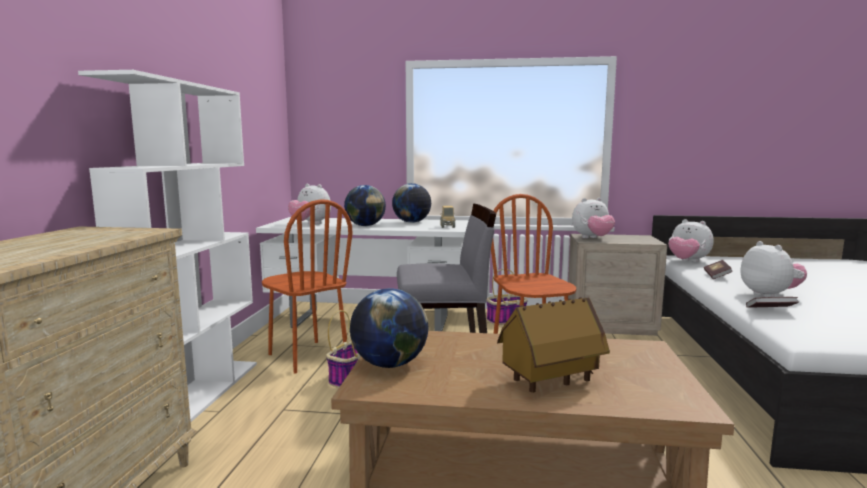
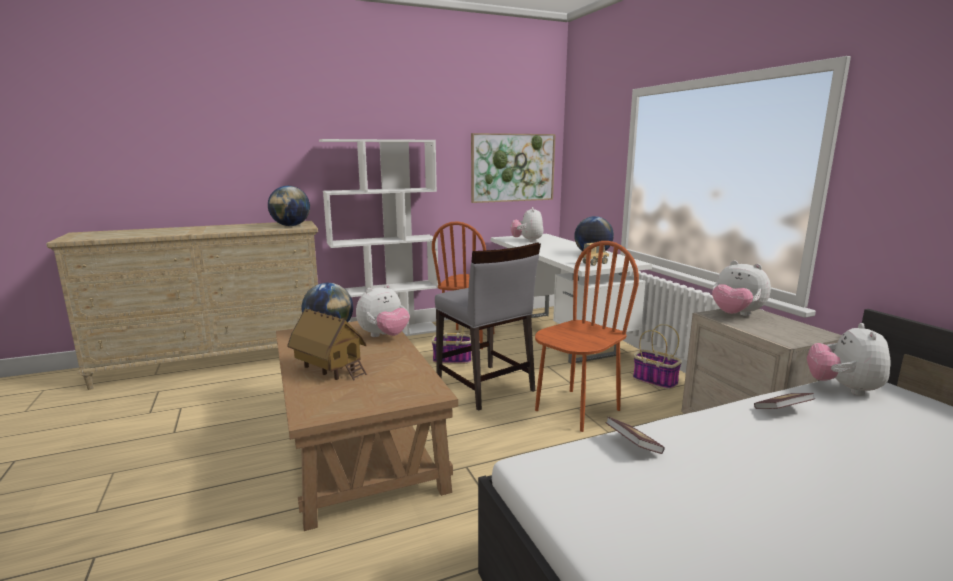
camera: 60 degrees right, 5 degrees up
(261, 138) = (512, 167): none -> picture
(365, 226) = (547, 249): globe -> globe (291, 226)
(769, 295) = (729, 448): plush toy -> plush toy (384, 336)

